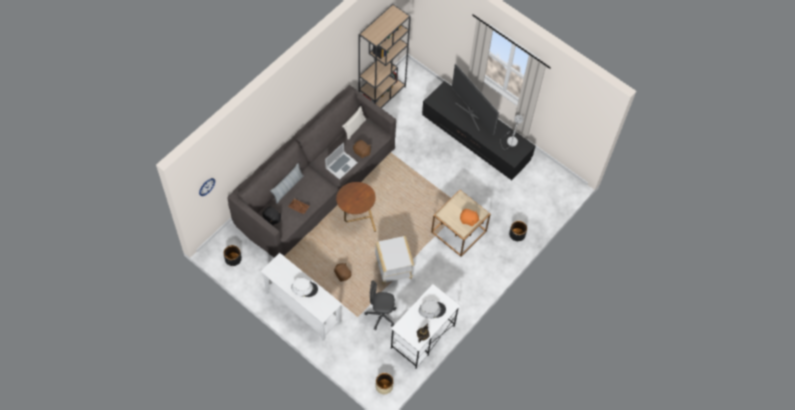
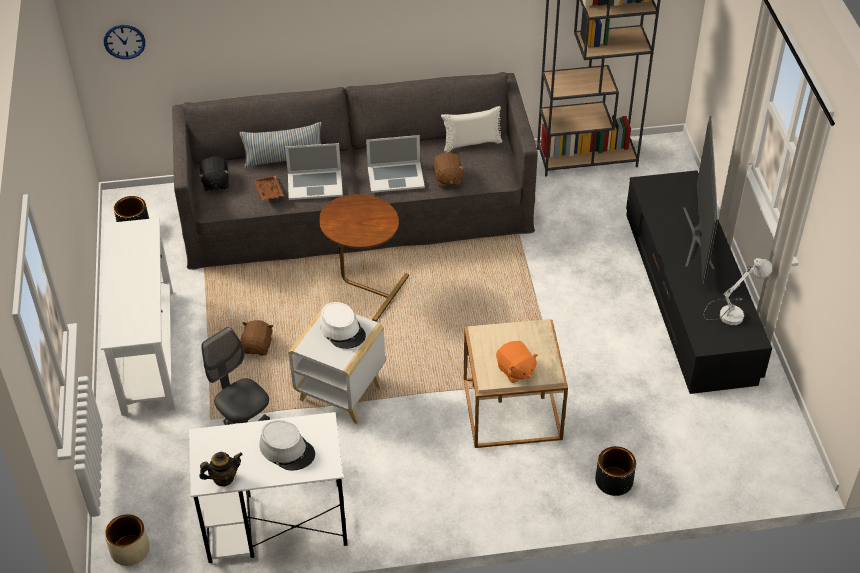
camera: 45 degrees right, 15 degrees down
(304, 288) = (134, 285): white hat -> white hat (342, 330)
(313, 191) = (315, 184): none -> laptop

